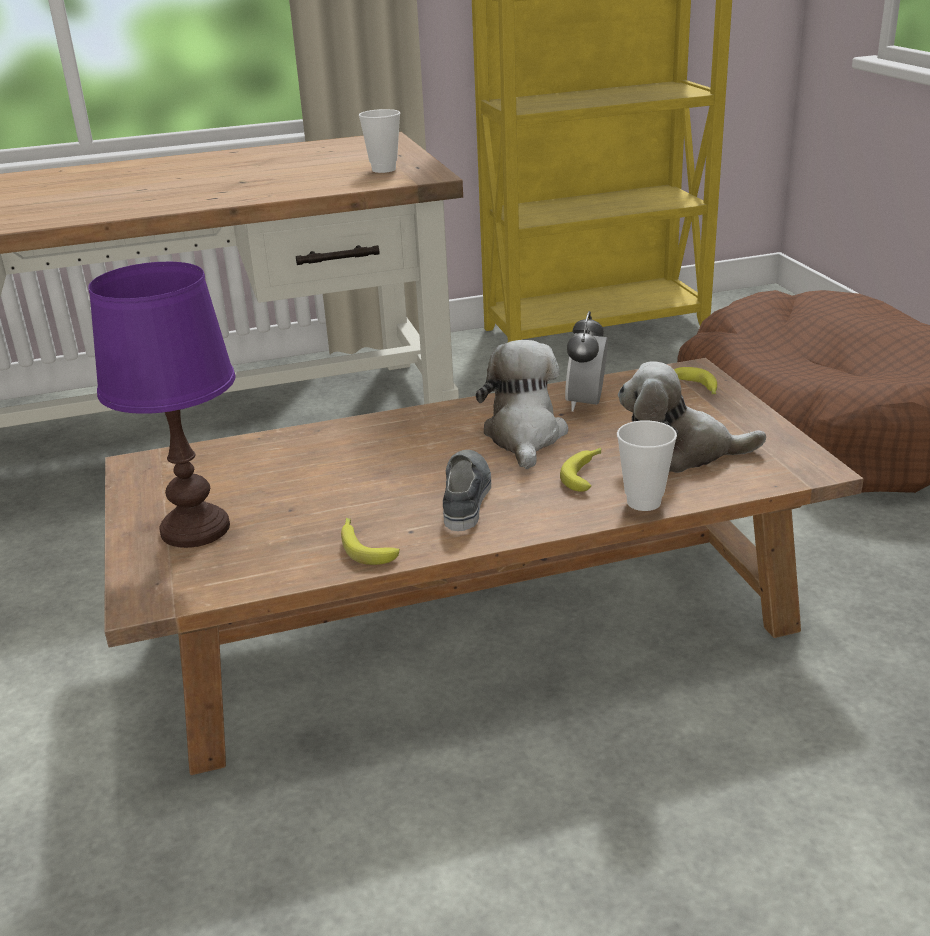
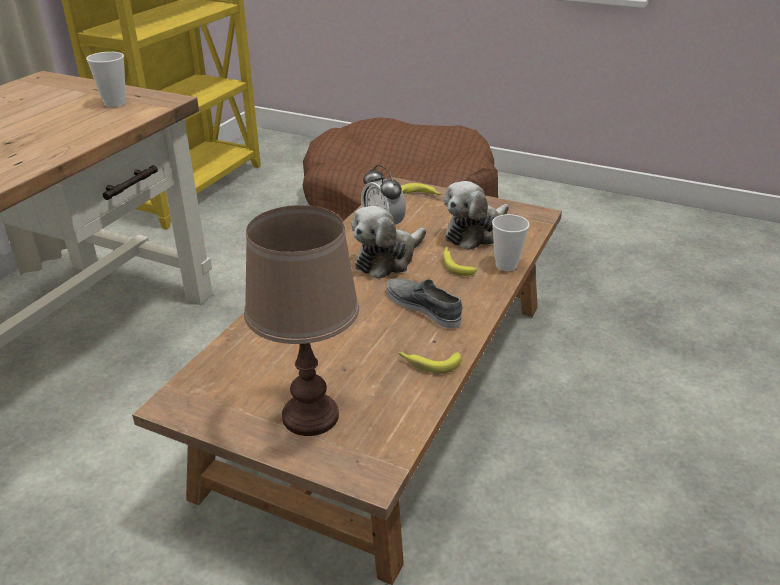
camera: 50 degrees left, 5 degrees up
(195, 529) = (311, 416): purple table lamp -> brown table lamp
(524, 436) = (387, 259): plush toy -> plush toy turned 90 degrees counterclockwise

